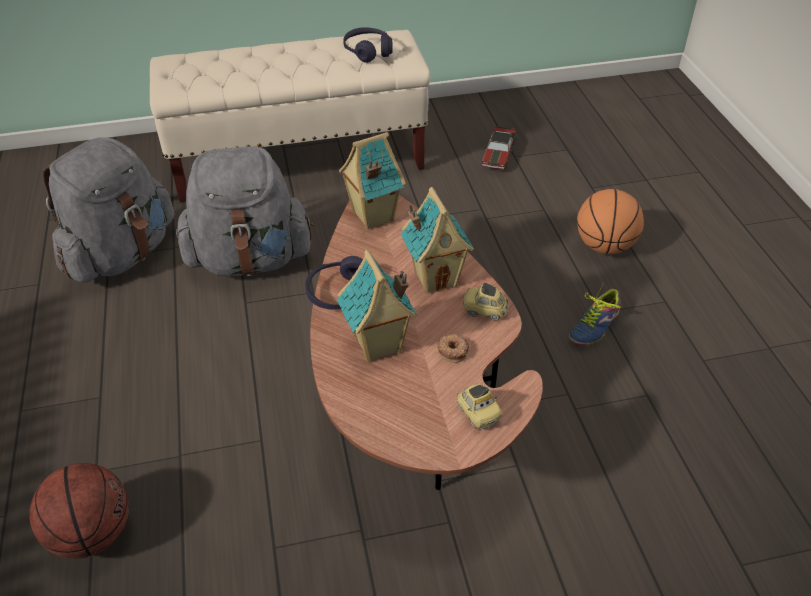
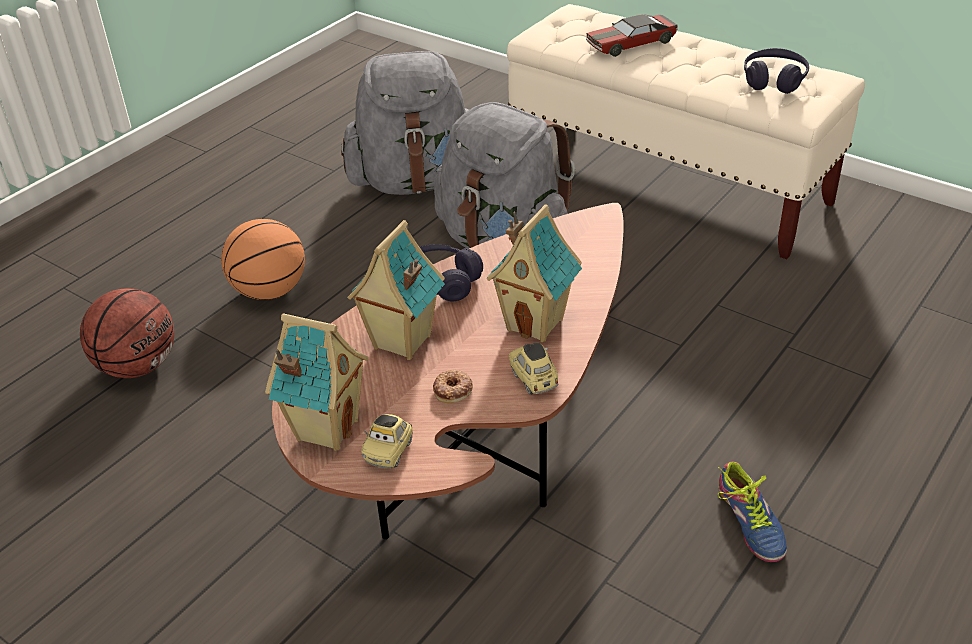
camera: 50 degrees right, 5 degrees down
(372, 217) = (566, 238): toy house -> toy house (326, 429)
(498, 154) = (902, 292): toy car -> toy car (630, 44)
(591, 324) = (747, 523): shoe -> shoe turned 105 degrees counterclockwise
(604, 246) = (890, 462): basketball -> basketball (270, 291)

